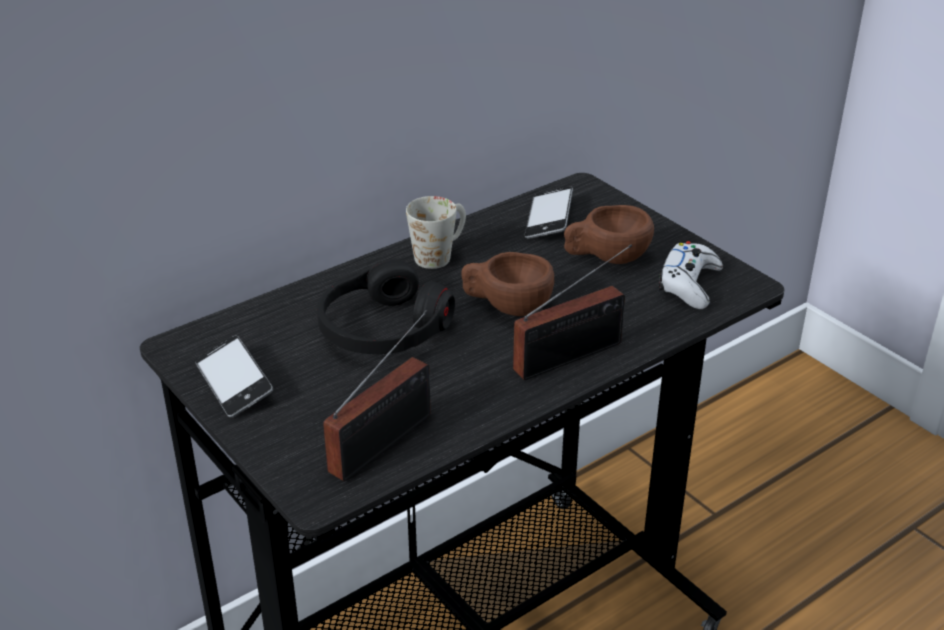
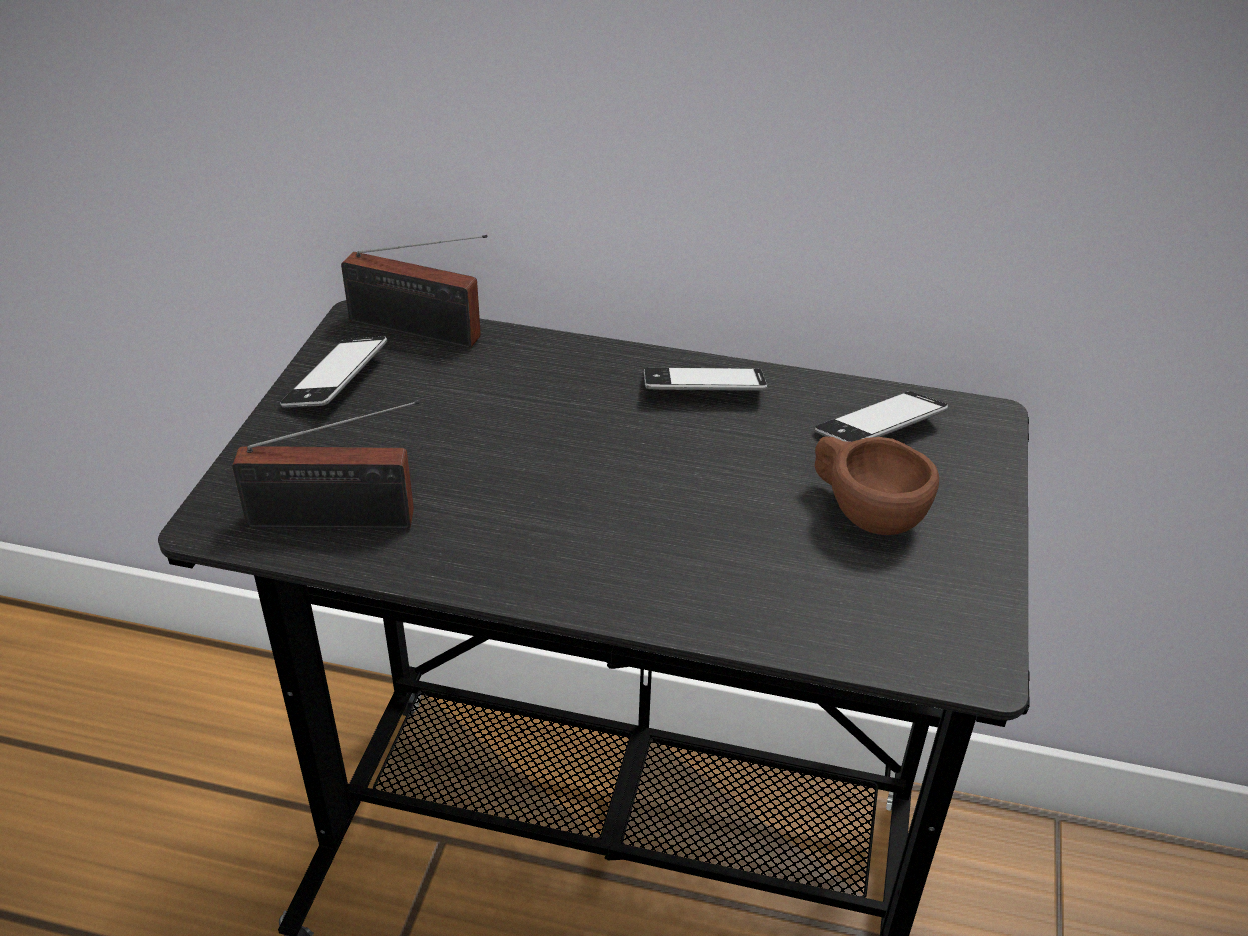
camera: 50 degrees right, 5 degrees up
(383, 329) = (522, 421): black headphones -> none
(440, 254) = (703, 388): white mug -> phone
(506, 306) = (666, 484): brown cup -> none
(574, 355) = (634, 583): radio -> radio (421, 332)
(689, 284) = (904, 610): white game controller -> none

